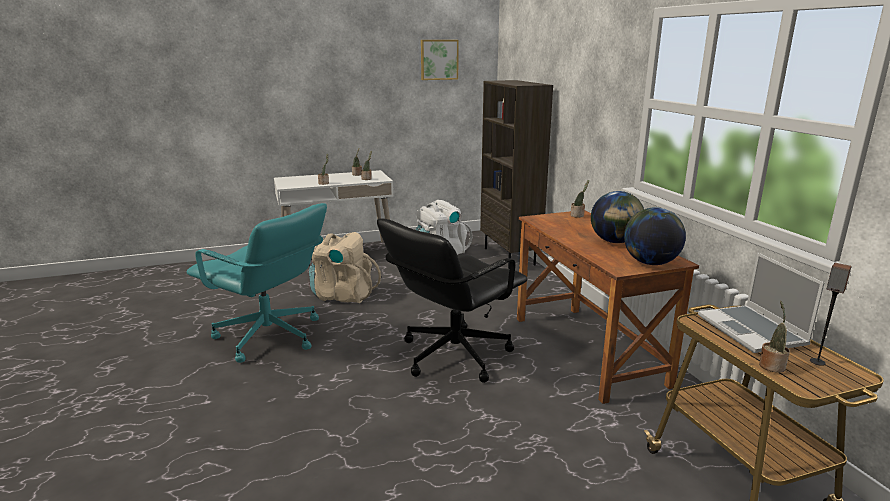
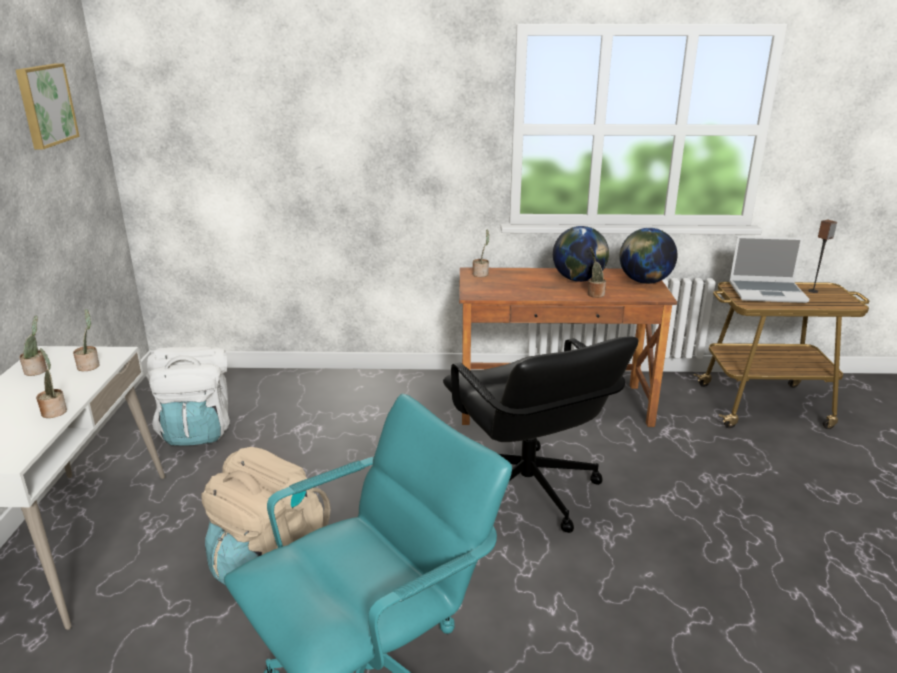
camera: 70 degrees left, 5 degrees up
(510, 256) = (273, 380): brown bookcase -> none
(771, 365) = (824, 303): potted plant -> potted plant (594, 294)

